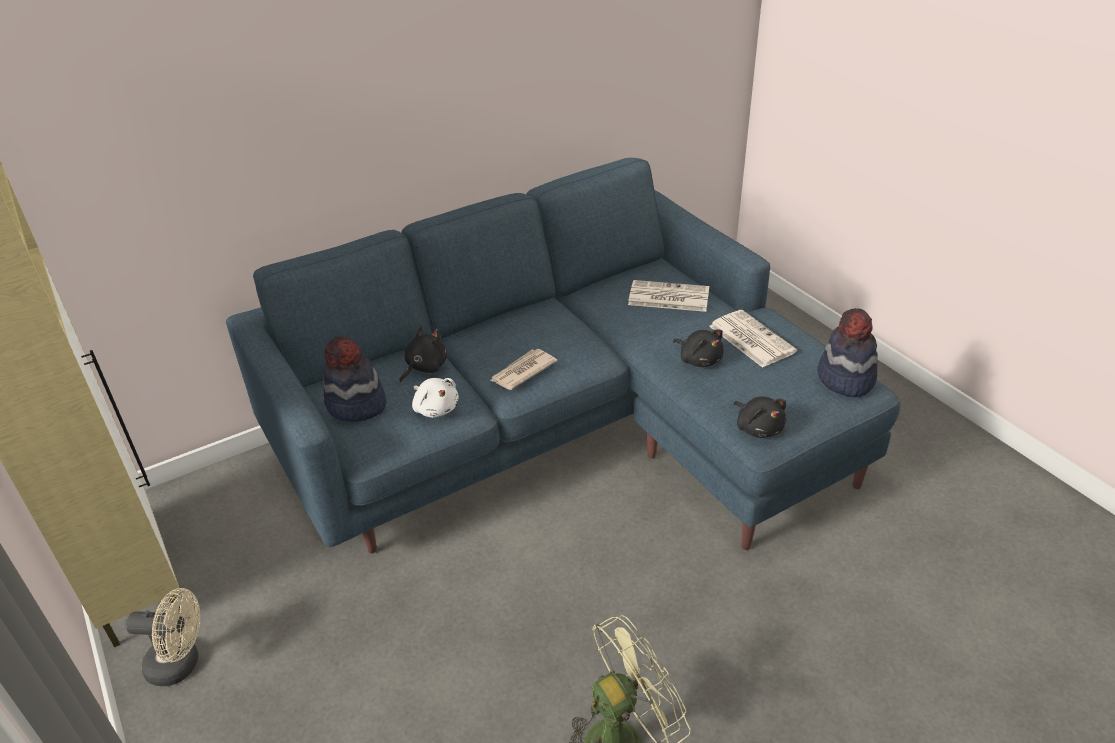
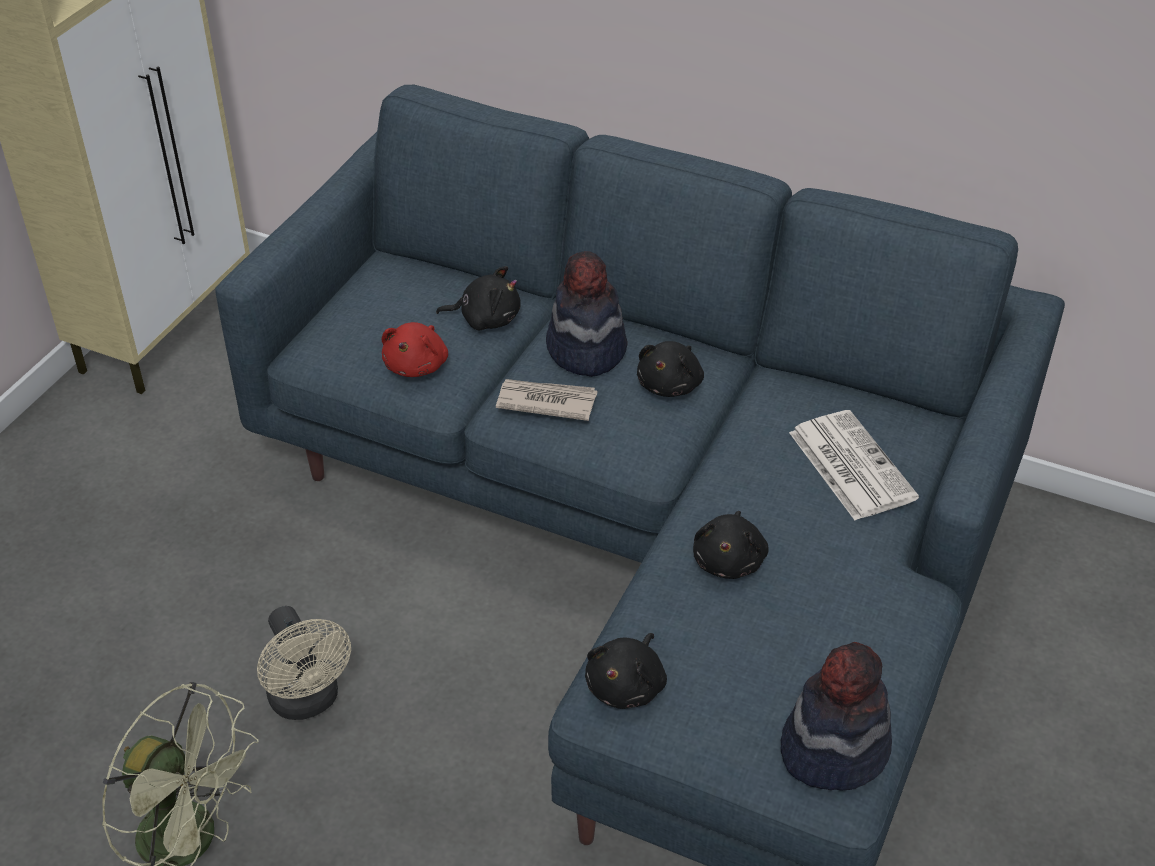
camera: 55 degrees right, 5 degrees up
(181, 664) = (85, 429): beige fan -> beige fan (308, 701)
(356, 405) = (369, 302): hat -> hat (585, 350)
(435, 408) = (417, 365): white plush toy -> red plush toy
(553, 326) = (671, 385): none -> black plush toy
(750, 339) = (831, 596): newspaper -> none

